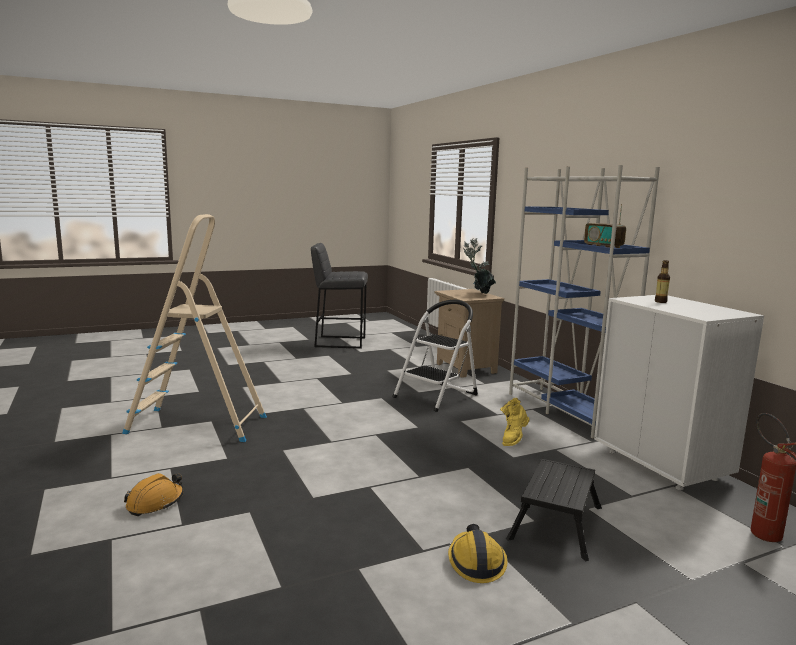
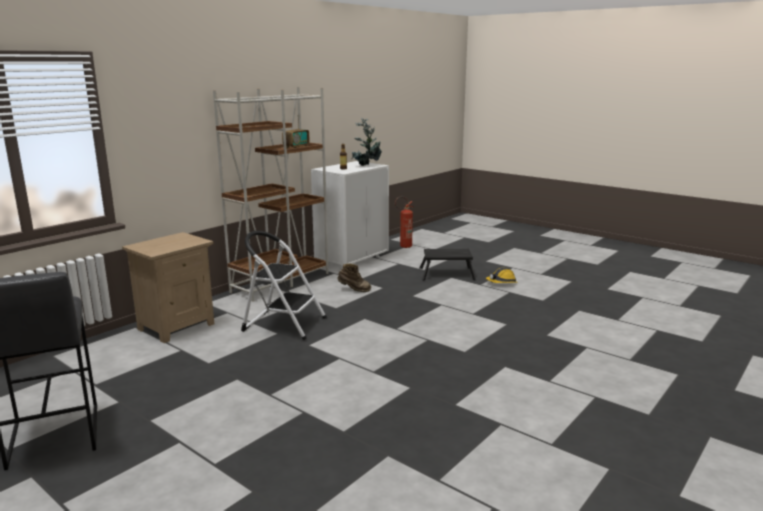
camera: 115 degrees left, 5 degrees up
(155, 502) = (586, 364): orange hard hat -> none
(196, 425) = (472, 408): beige step ladder -> none
(478, 293) = (161, 240): potted plant -> potted plant (366, 166)
(513, 439) = (354, 290): yellow boot -> brown boot
(564, 411) = (281, 282): blue bookcase -> brown bookcase

